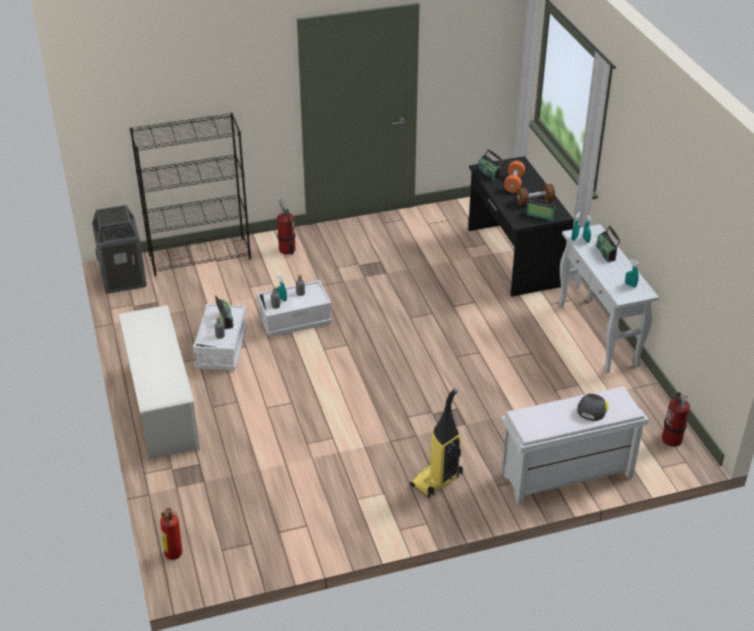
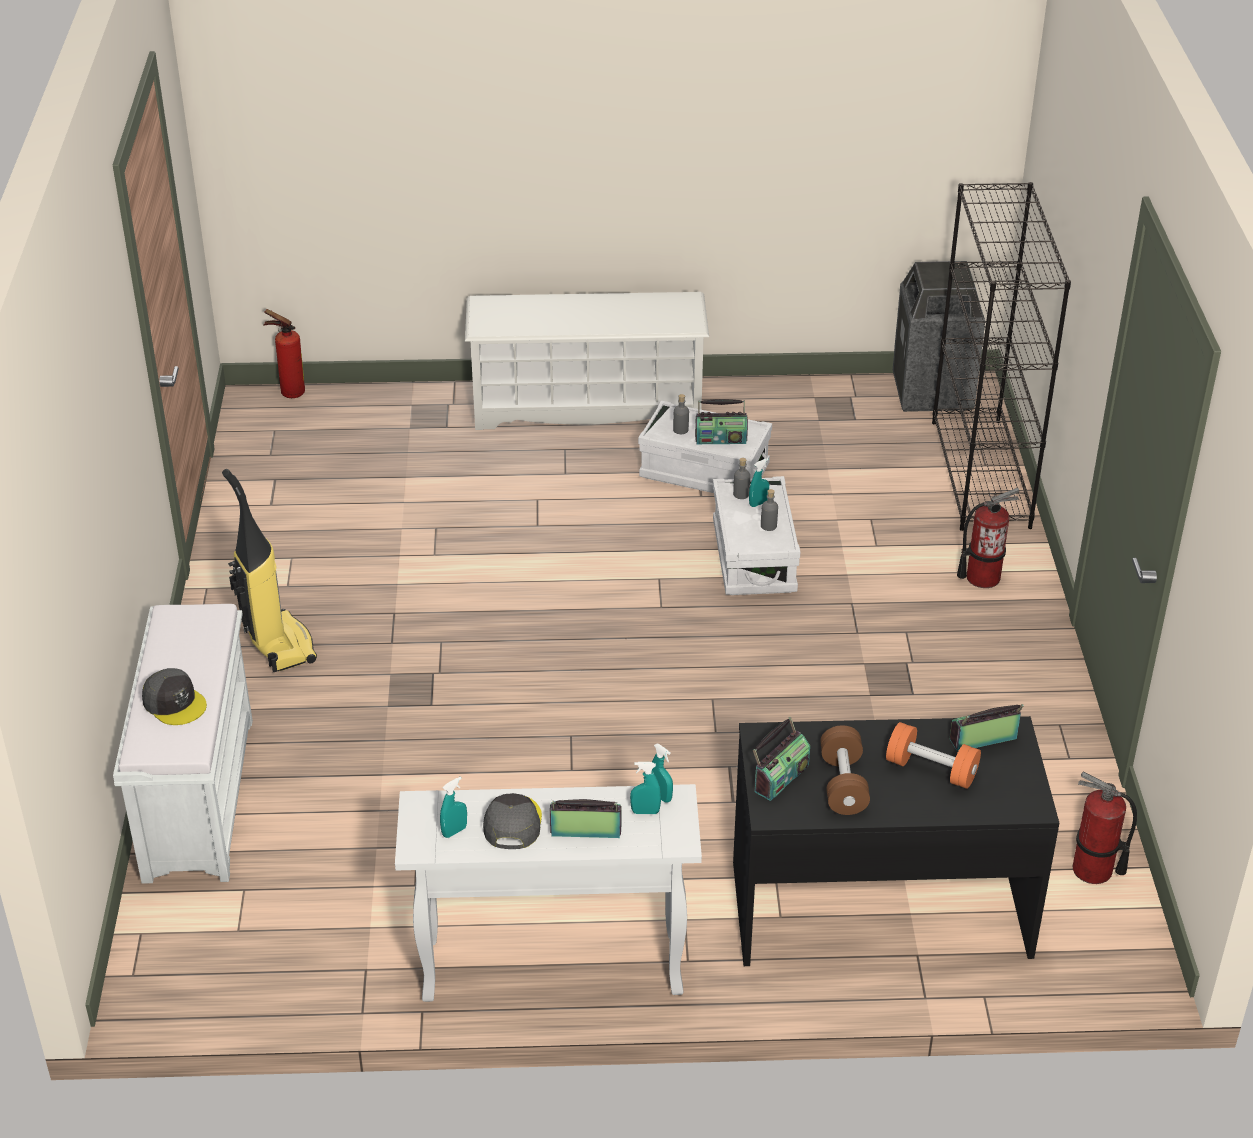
camera: 105 degrees right, 0 degrees up
(615, 271) = (512, 823): none -> grey cap
(672, 439) = (198, 977): fire extinguisher -> fire extinguisher (1092, 870)

